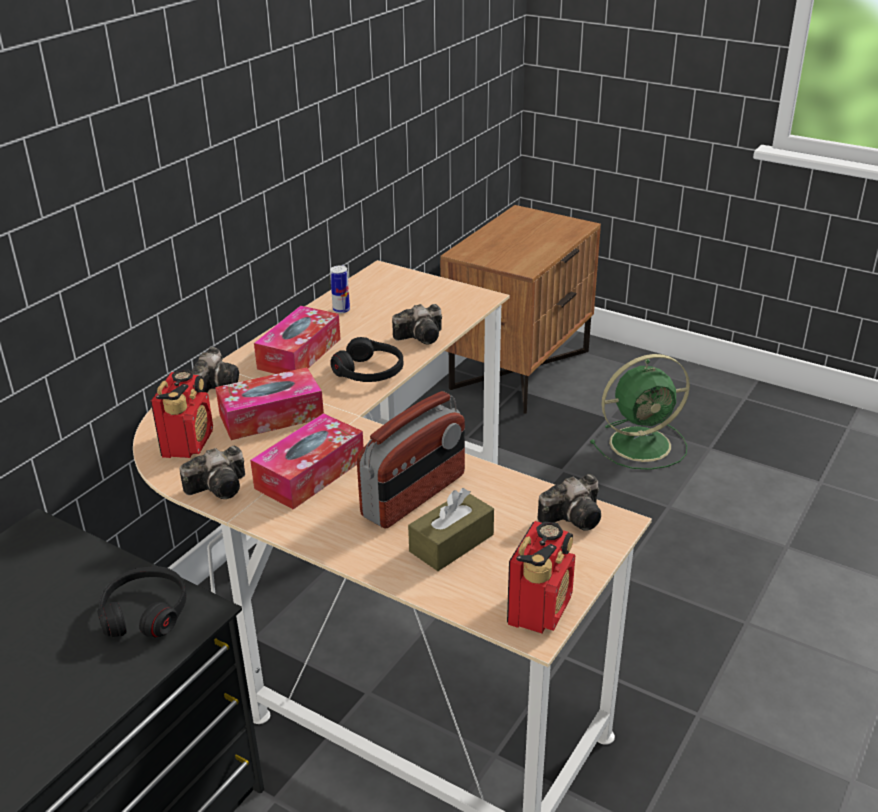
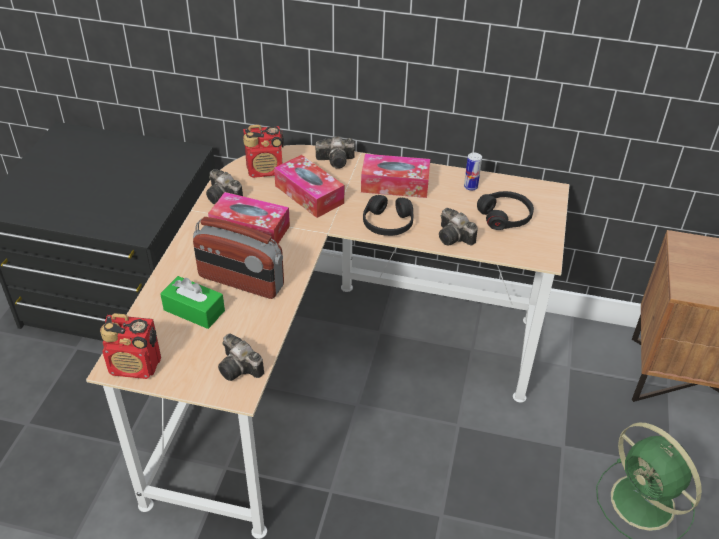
camera: 70 degrees right, 10 degrees up
(145, 612) = (134, 213): black headphones -> black headphones (505, 216)
(451, 543) = (194, 310): brown tissue box -> green tissue box

